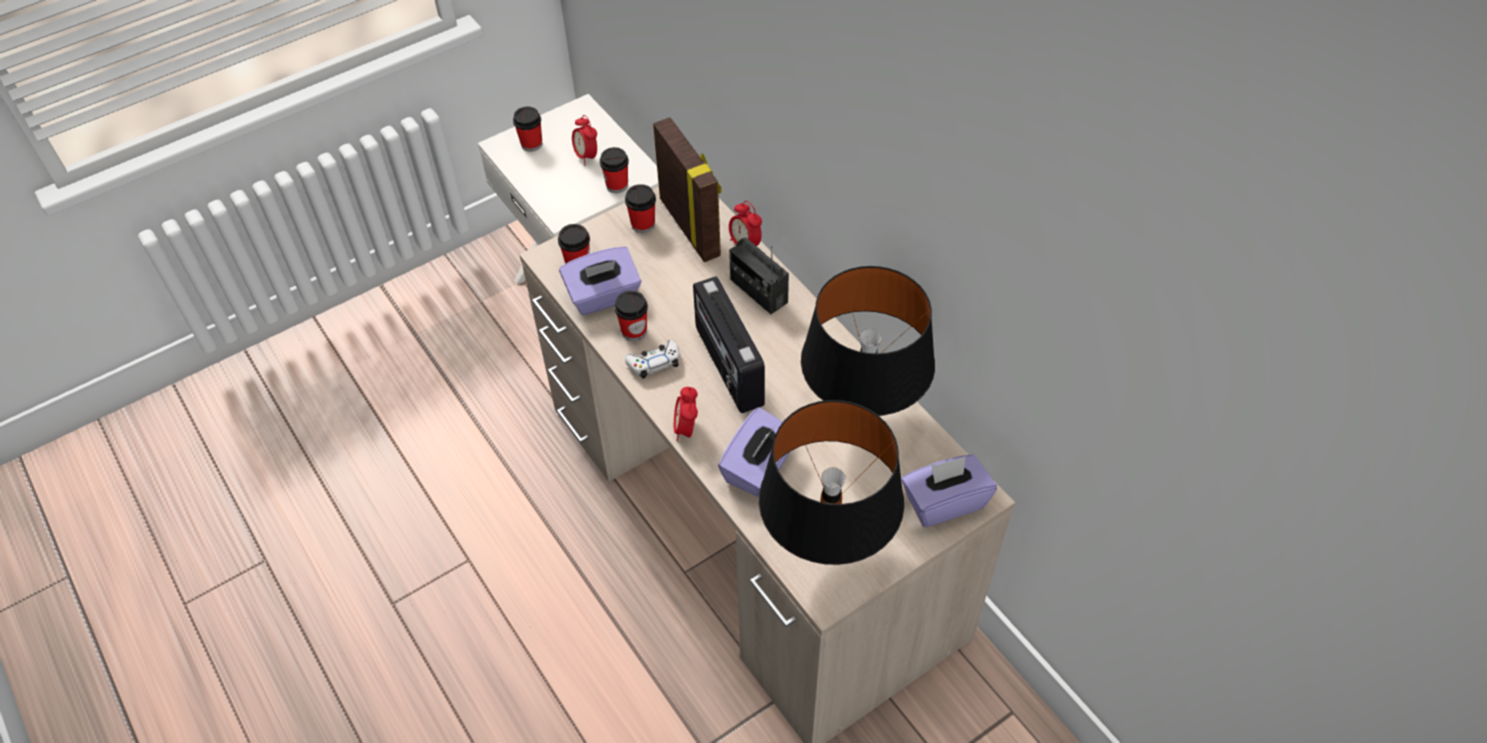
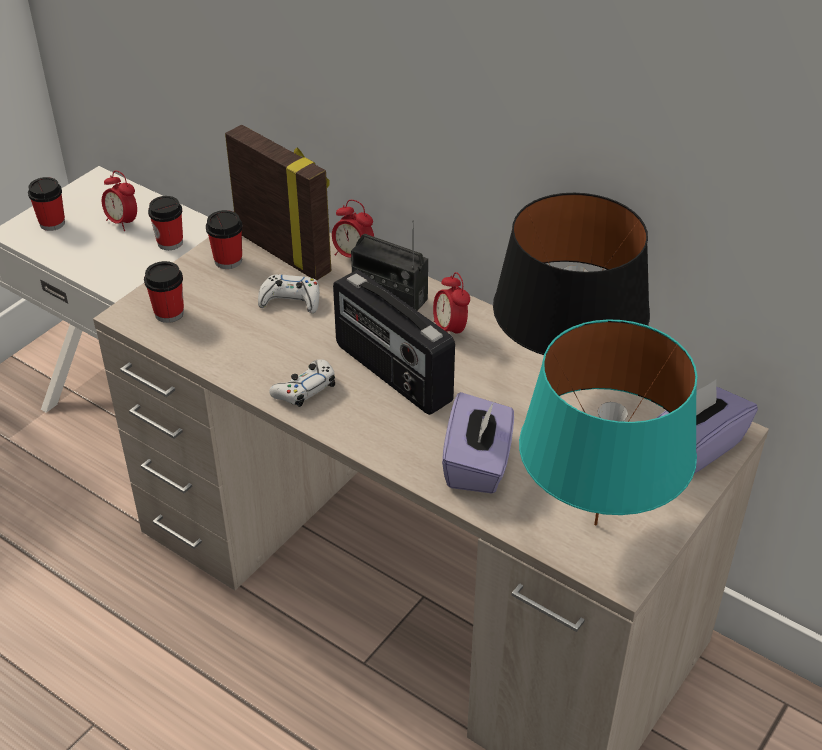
camera: 20 degrees left, 10 degrees down
(603, 296) = (214, 338): purple tissue box -> none
(634, 331) = (266, 363): cup -> none
(677, 276) = (290, 300): none -> white game controller
(686, 429) = (374, 446): alarm clock -> alarm clock (450, 330)
(827, 547) = (595, 524): black table lamp -> turquoise table lamp

